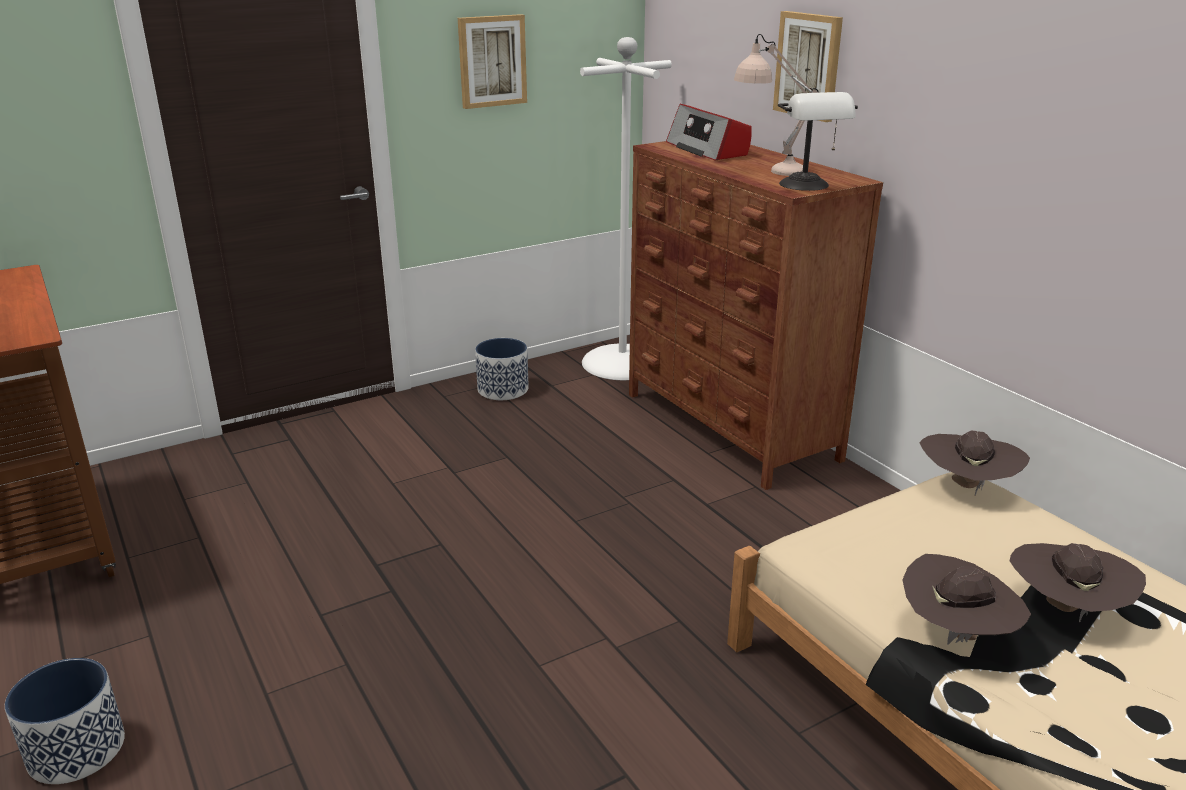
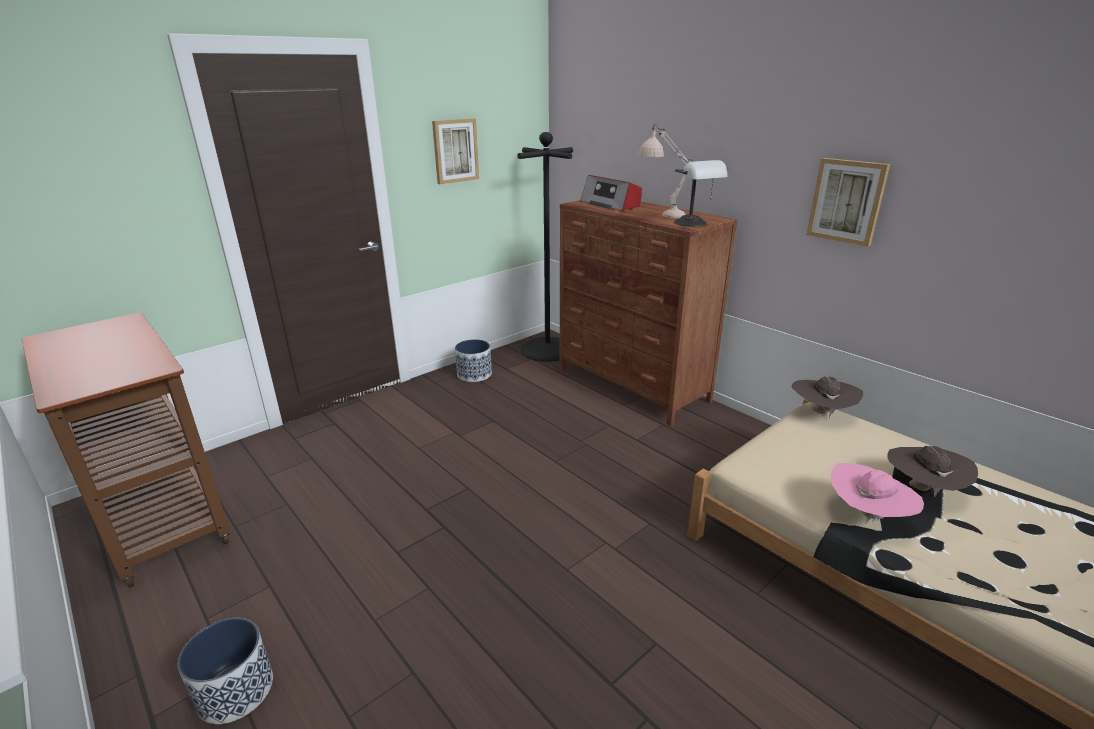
camera: 10 degrees left, 0 degrees up
(622, 363) = (547, 349): white clothes rack -> black clothes rack
(808, 65) = (677, 145): picture -> picture (847, 201)
(956, 634) = (867, 516): brown hat -> pink hat

